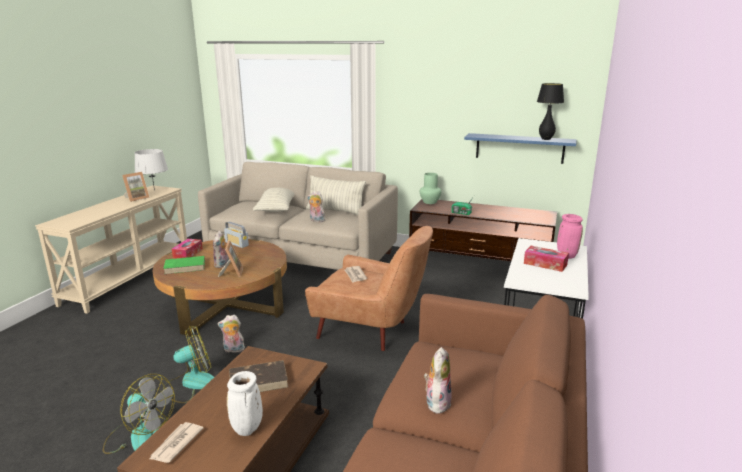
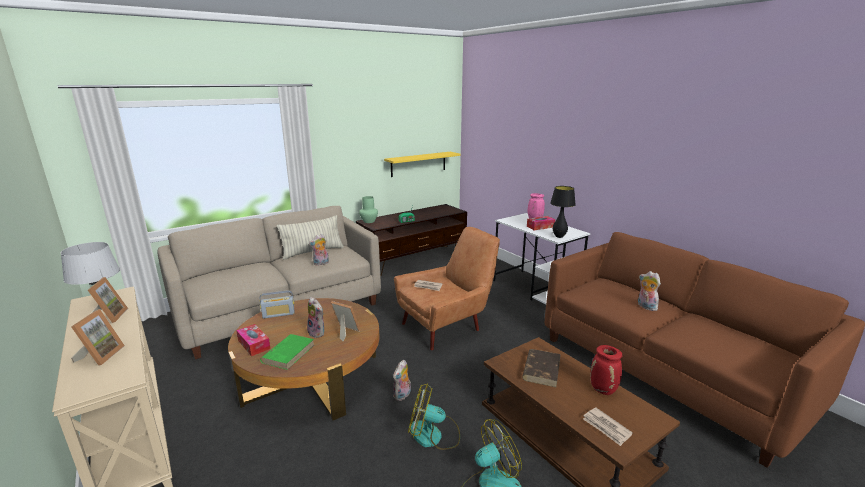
camera: 55 degrees left, 0 degrees up
(91, 213) = (100, 355): none -> picture frame
(190, 384) = (433, 435): fan -> fan turned 90 degrees counterclockwise
(247, 429) = (603, 390): white vase -> red vase
(276, 209) = (258, 269): pillow -> none
(519, 148) = (418, 164): blue shelf -> yellow shelf
(546, 139) = (439, 154): black table lamp -> black table lamp (559, 236)

